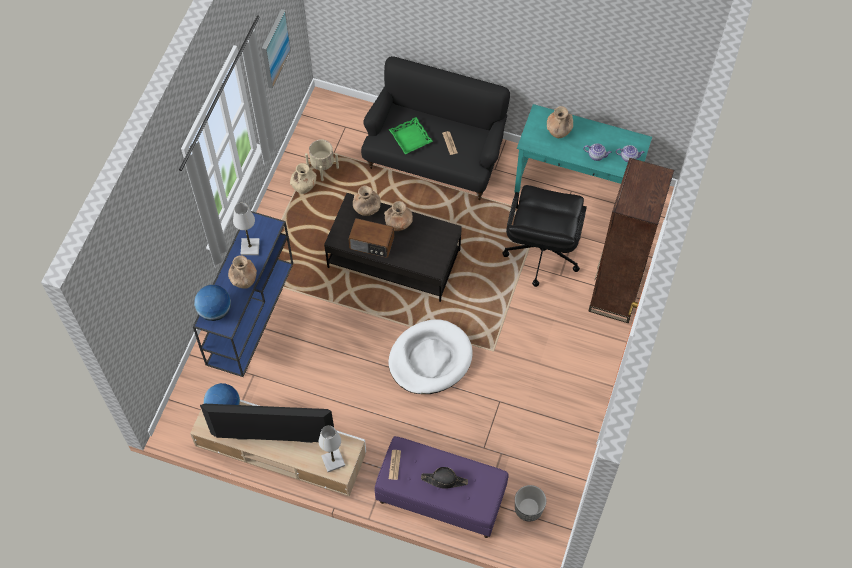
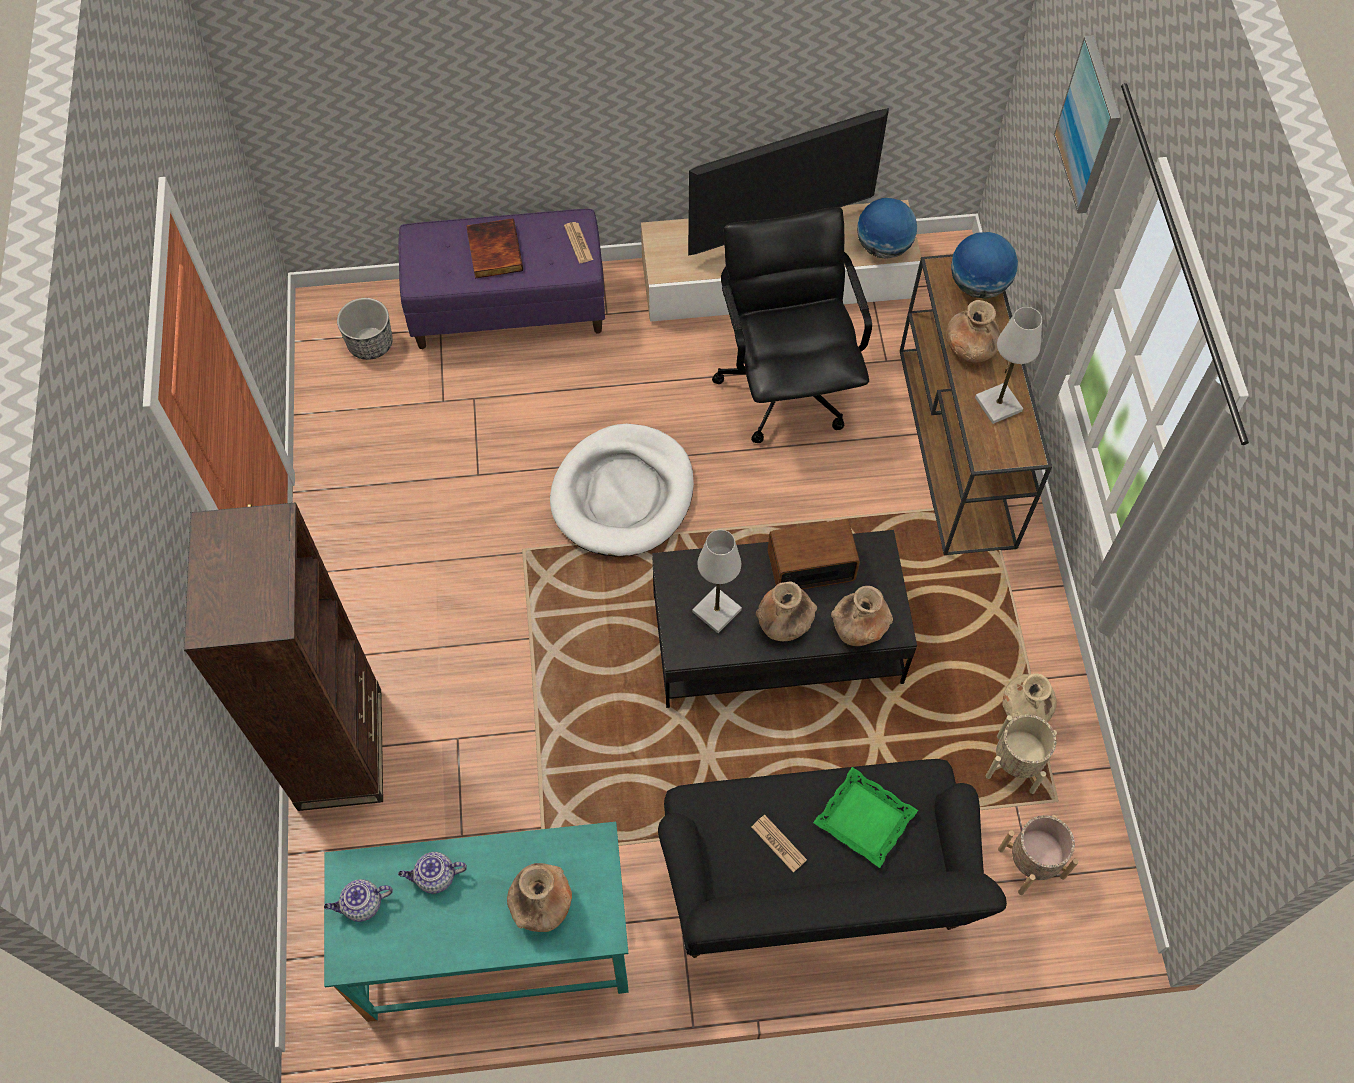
camera: 155 degrees right, 0 degrees up
(250, 312) = (957, 448): blue console table -> brown console table
(274, 48) = (1219, 663): picture -> picture (1090, 126)
(333, 461) = (679, 242): white table lamp -> white table lamp (716, 610)
(341, 131) = (1032, 863): none -> beige planter
(444, 480) = (493, 251): black hat -> book
(541, 253) = (510, 767): black office chair -> black office chair (786, 386)

